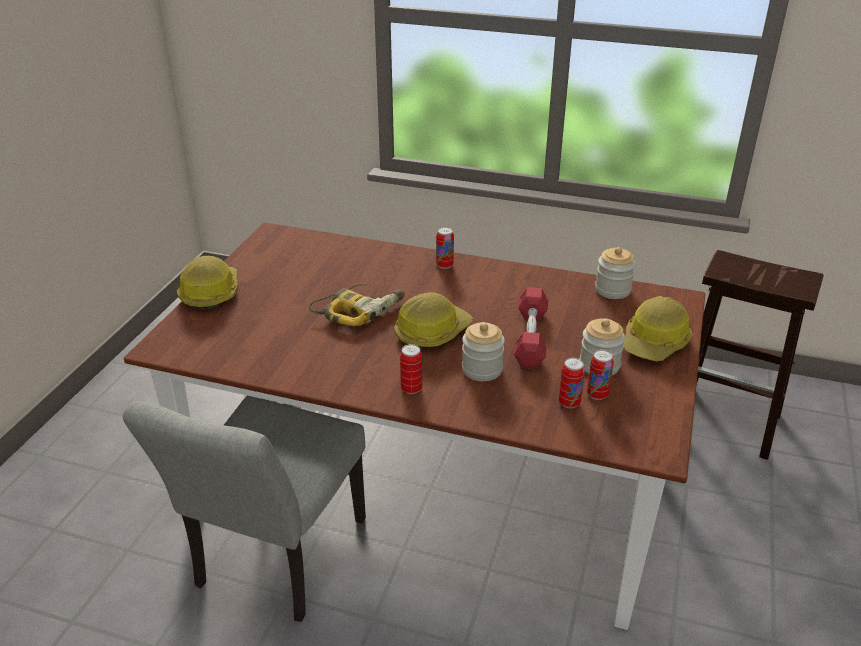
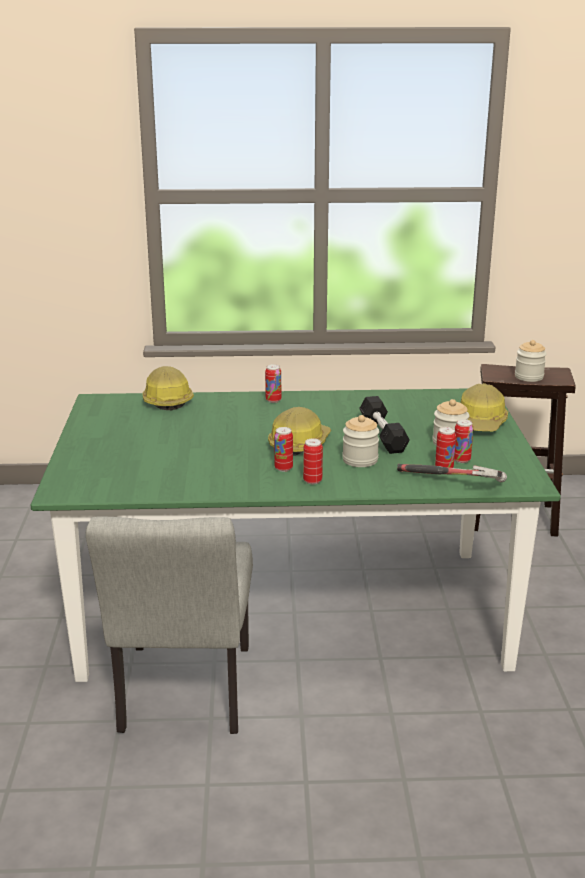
camera: 20 degrees left, 10 degrees down
(210, 293) = (74, 449): hard hat -> hard hat (166, 400)
(359, 310) = (224, 439): power drill -> none
(393, 364) = (283, 468): none -> can
(431, 485) = (293, 610): brown dining table -> green dining table
(530, 337) = (382, 435): red dumbbell -> black dumbbell
(563, 429) = (451, 484): none -> hammer
(612, 290) = (424, 396): jar -> jar (529, 377)

